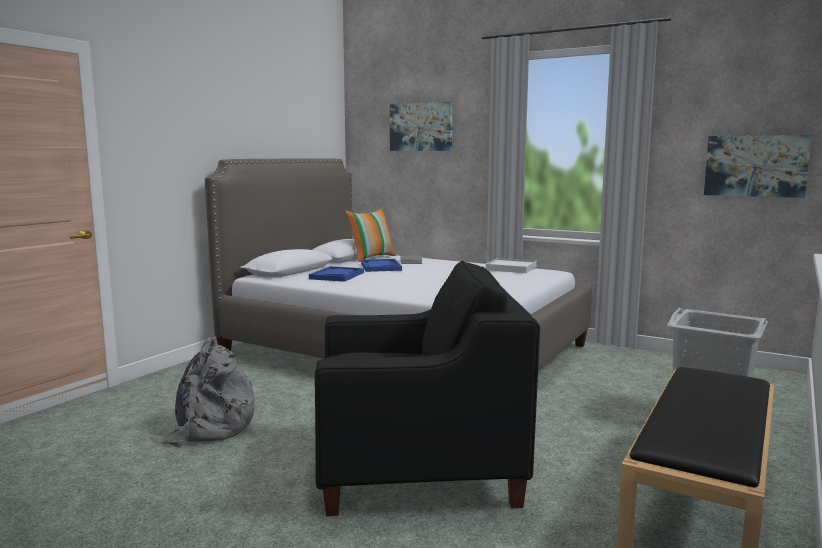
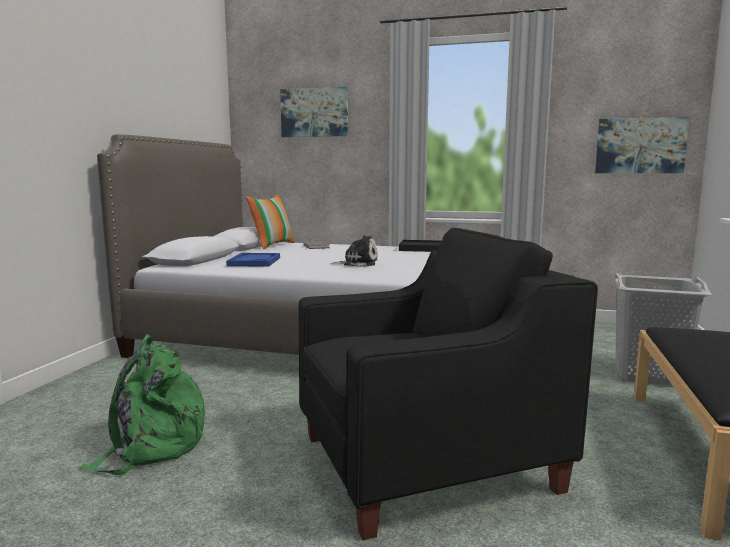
camera: 15 degrees left, 0 degrees up
(209, 429) = (152, 446): grey backpack -> green backpack
(380, 267) = (291, 252): blue tray -> none
(427, 283) = (358, 263): none -> plush toy
(511, 268) = (420, 248): white tray -> black tray

